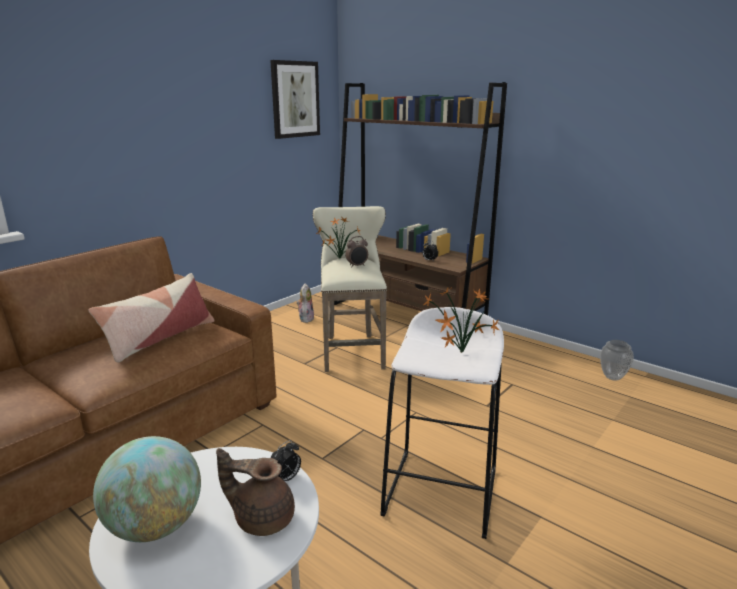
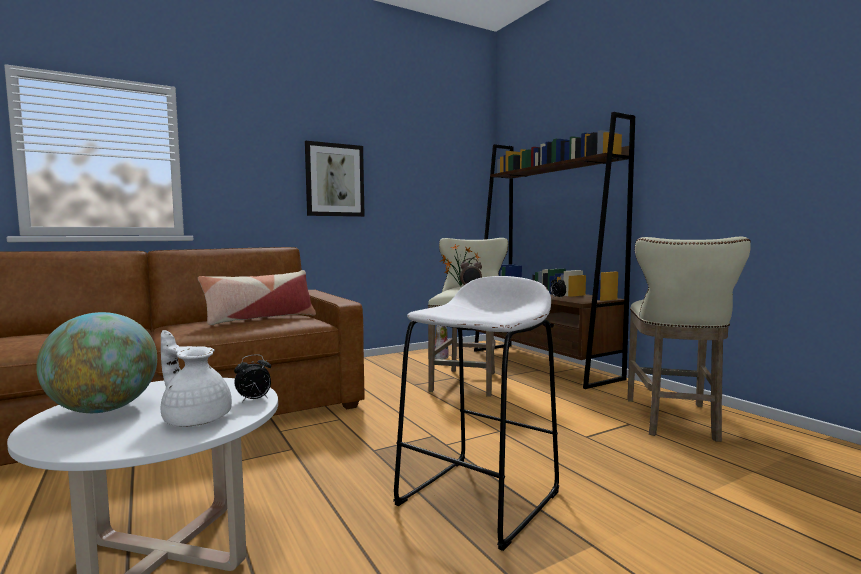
camera: 20 degrees right, 15 degrees down
(262, 518) = (196, 418): brown teapot -> white teapot
(295, 99) = (449, 161): picture -> picture (334, 180)
(460, 353) = (493, 315): potted plant -> none
(542, 375) = (673, 421): none -> beige stool
(612, 377) = (772, 434): vase -> none

